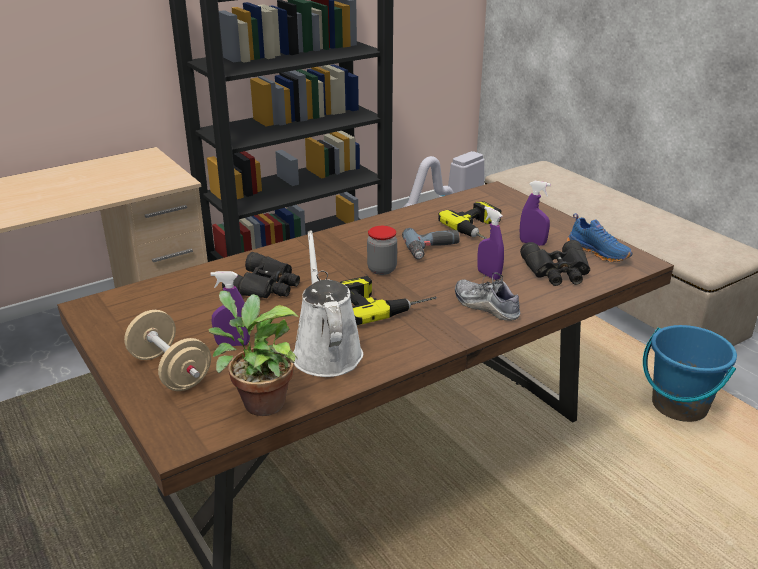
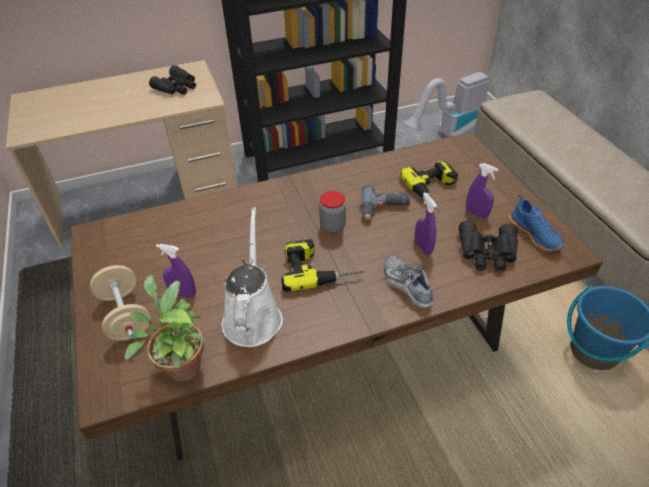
camera: 15 degrees right, 15 degrees up
(266, 286) = (232, 231): black binoculars -> black binoculars (177, 87)

